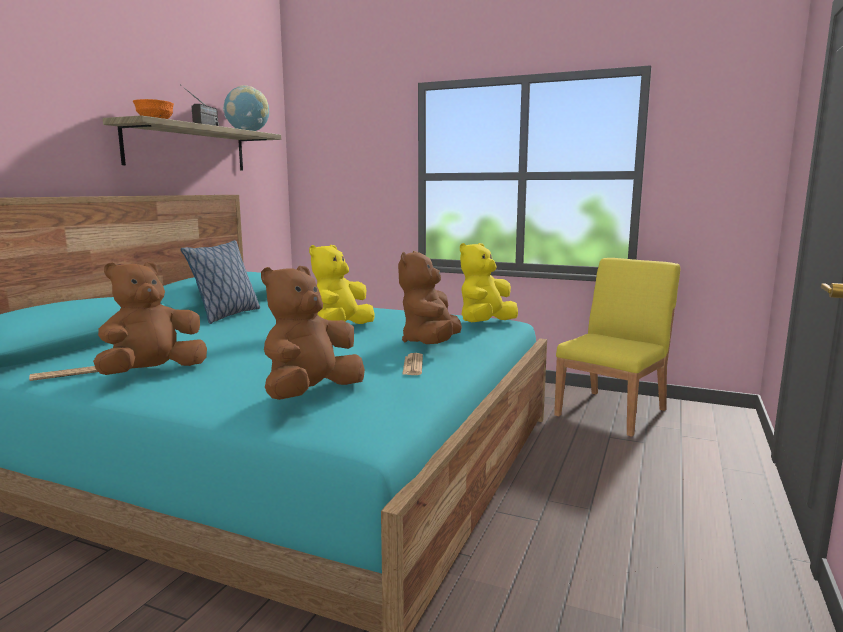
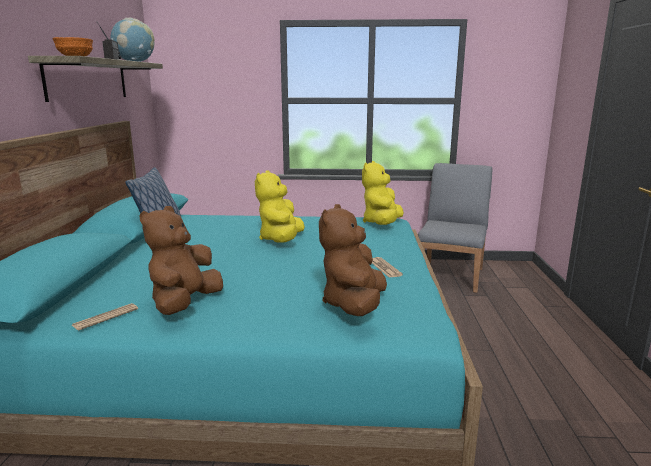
camera: 20 degrees left, 5 degrees up
(431, 343) = (368, 246): brown plush toy -> none
(612, 412) = (451, 275): yellow chair -> grey chair

